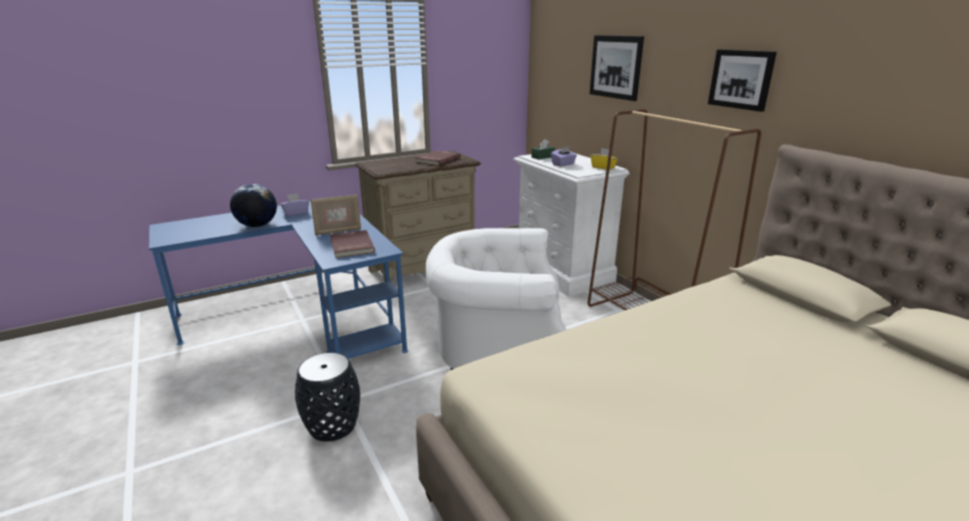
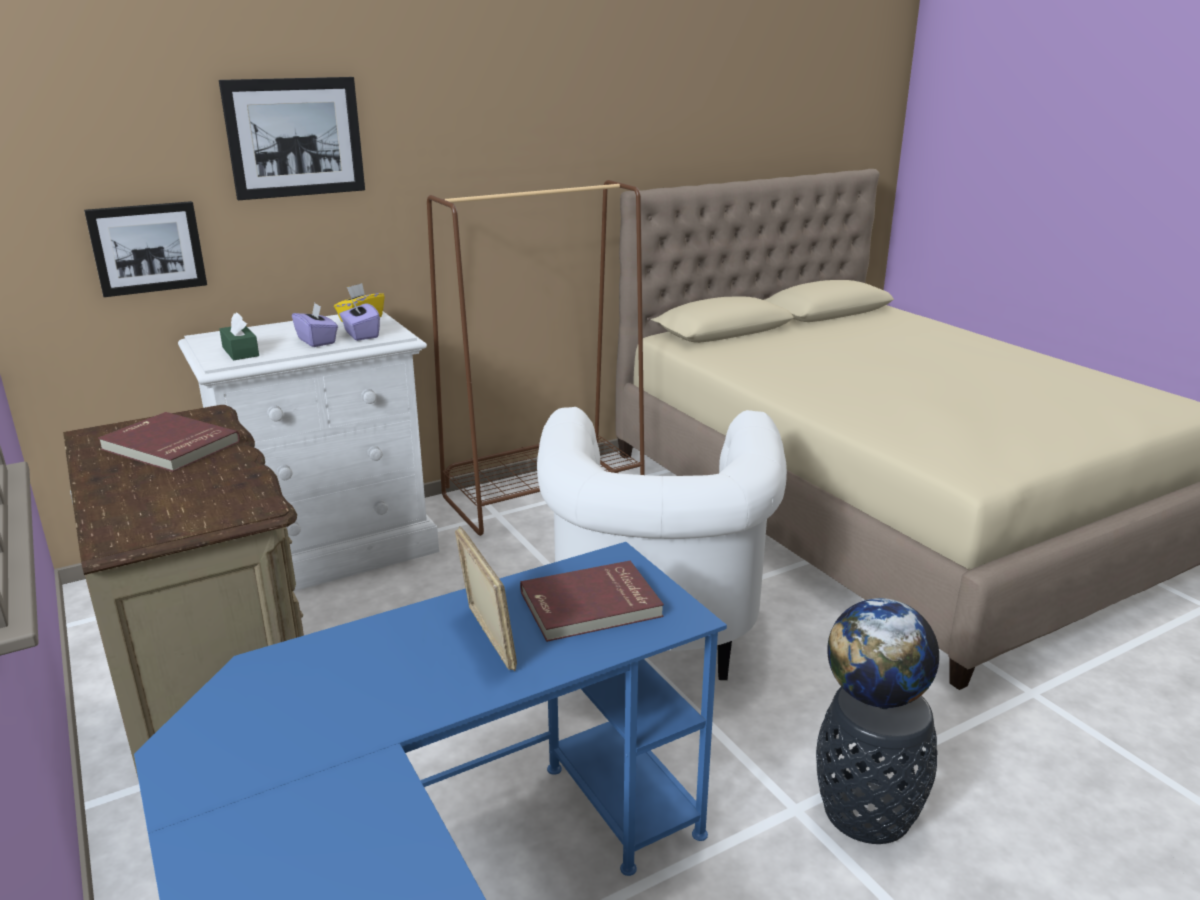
camera: 90 degrees left, 0 degrees up
(257, 225) = (391, 824): globe -> globe (876, 695)
(296, 213) = (285, 755): purple tissue box -> purple tissue box (361, 335)
(741, 79) = (538, 126): picture -> picture (147, 248)

